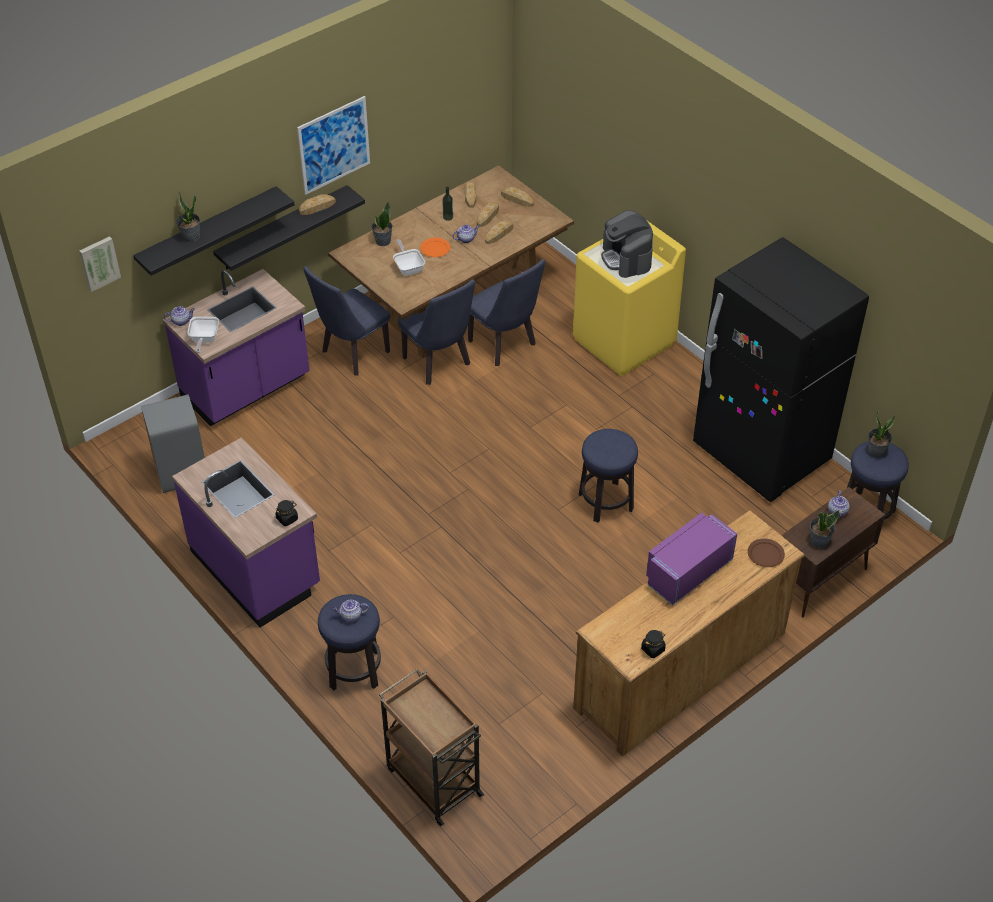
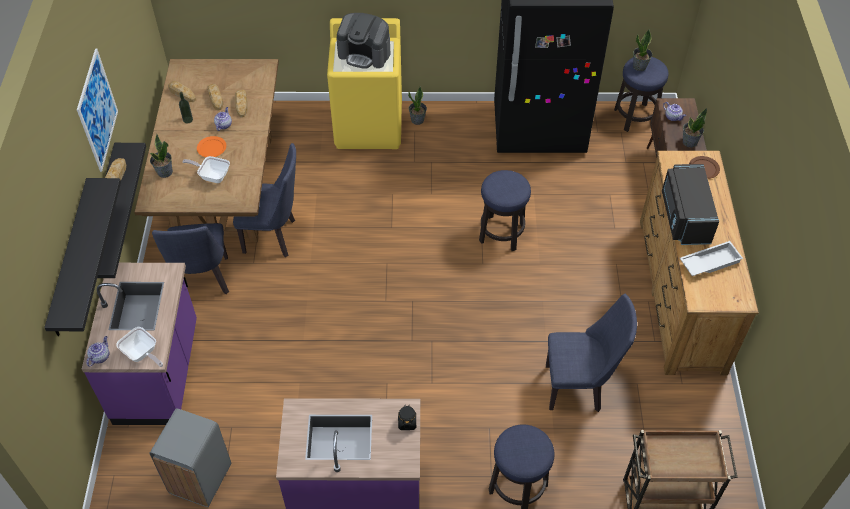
camera: 50 degrees left, 5 degrees up
(99, 263) = (30, 358): picture -> none
(191, 237) = (75, 272): potted plant -> potted plant (417, 120)
(350, 616) = (527, 447): teapot -> none
(505, 346) = (300, 188): blue chair -> blue chair (579, 387)
(517, 199) = (218, 72): bread -> none
(652, 616) = (709, 262): none -> white tray
(653, 649) = (739, 280): black jar -> none
(686, 571) = (684, 217): purple microwave -> black microwave

